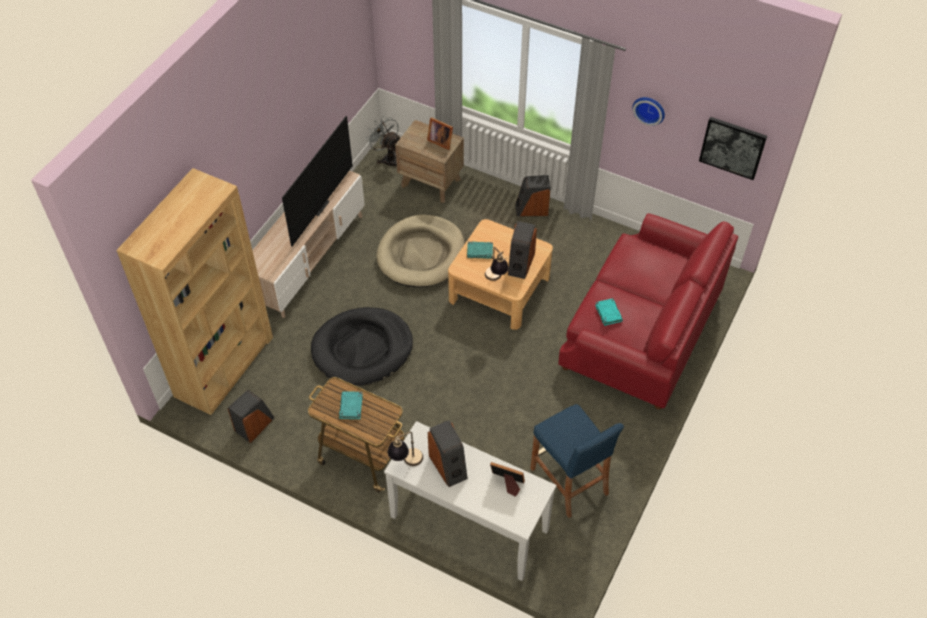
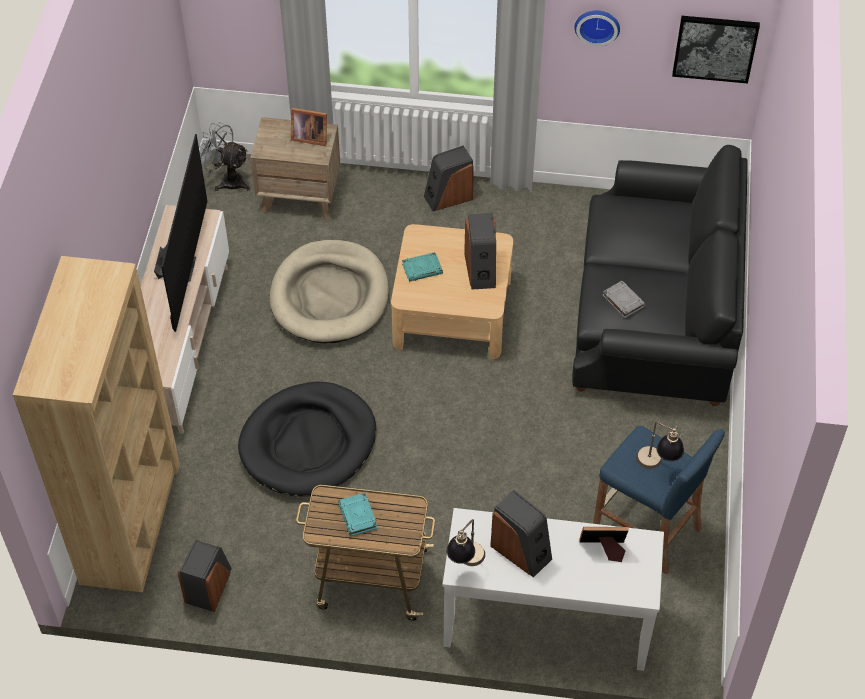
camera: 20 degrees left, 0 degrees up
(496, 279) = (459, 299): table lamp -> table lamp (657, 465)
(608, 313) = (623, 301): turquoise book -> grey book
(641, 331) = (654, 315): red sofa -> black sofa

